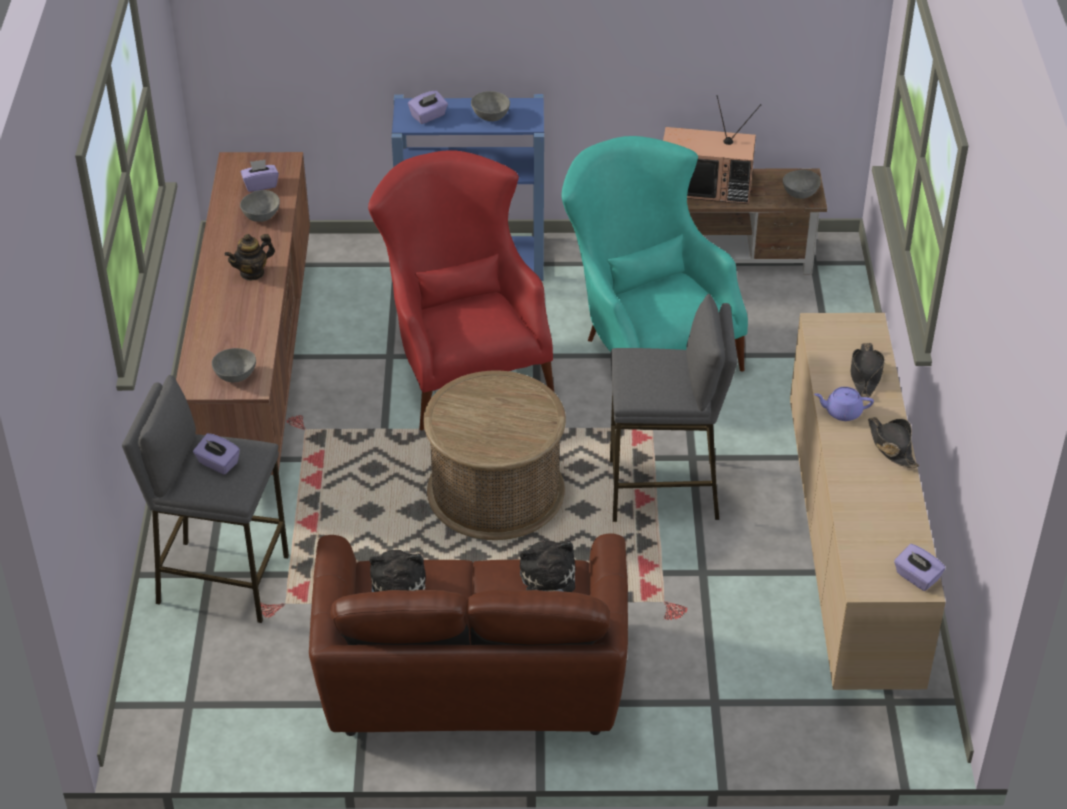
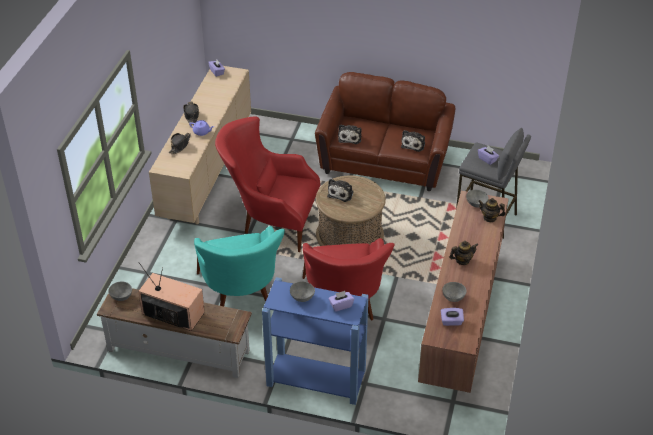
camera: 165 degrees left, 0 degrees up
(207, 354) = (490, 218): none -> teapot
(515, 422) = (341, 193): none -> plush toy
(664, 491) = (270, 220): grey stool -> red armchair

